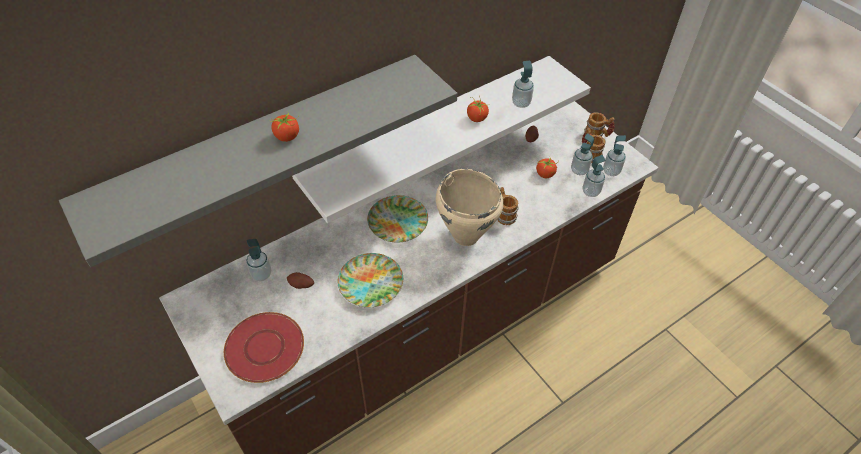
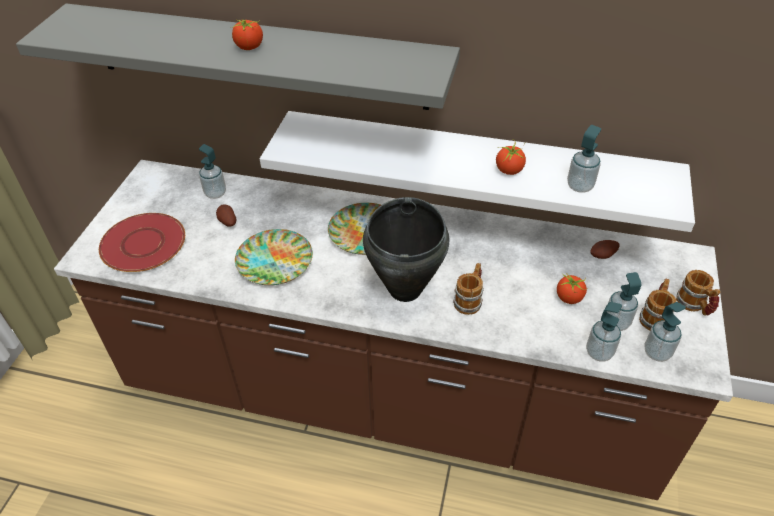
camera: 50 degrees right, 5 degrees down
(466, 235) = (406, 289): beige cooking pot -> black cooking pot

